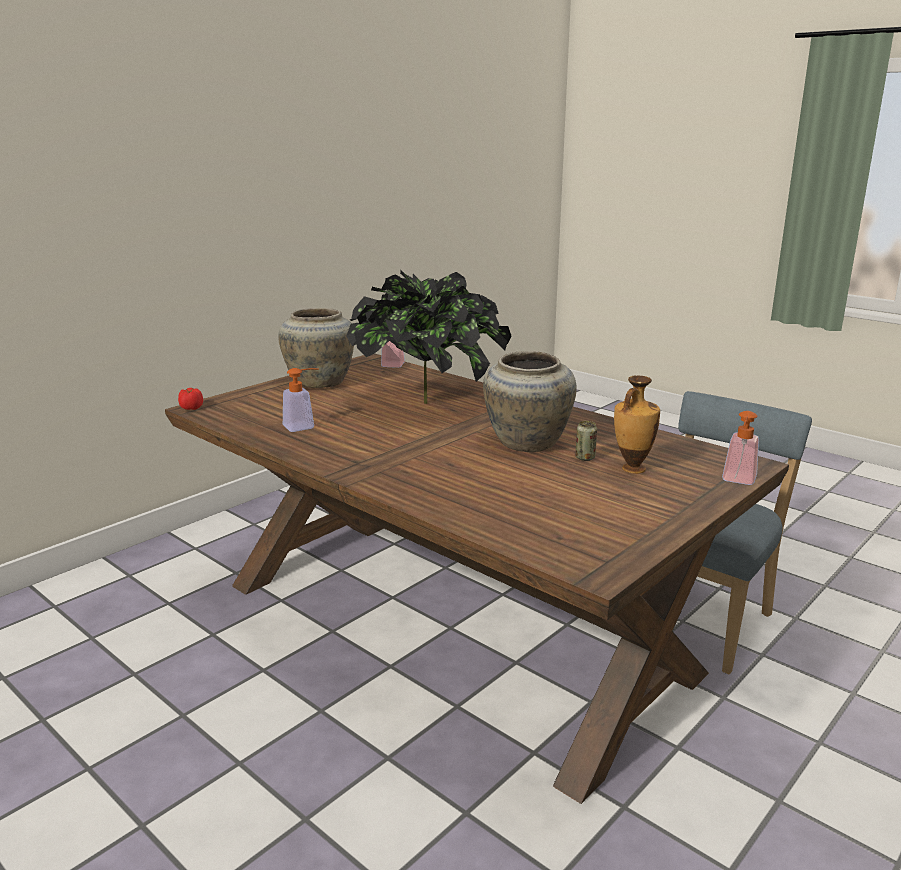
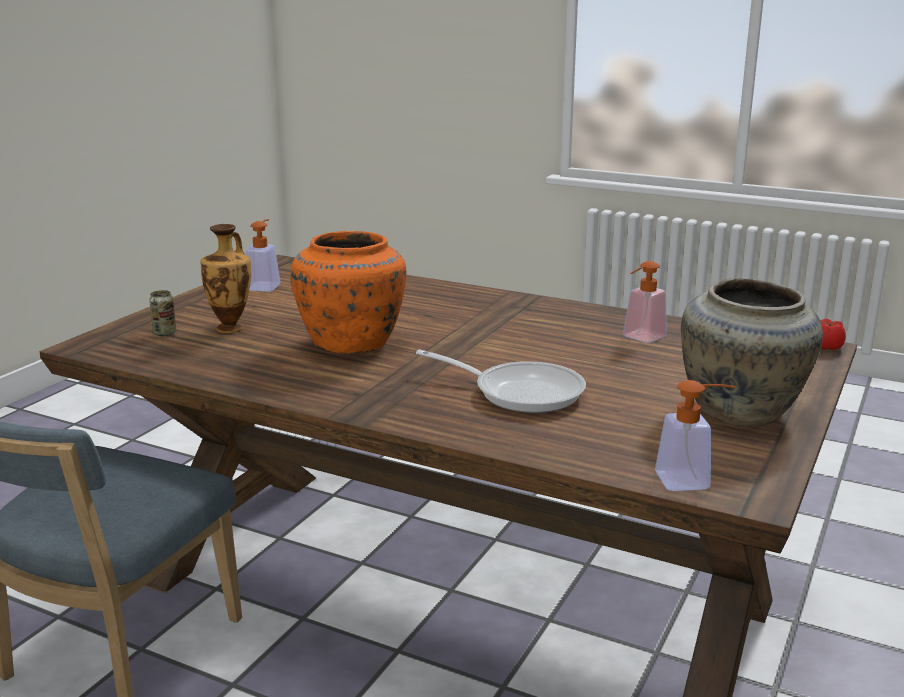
camera: 165 degrees right, 0 degrees up
(429, 402) = (520, 392): potted plant -> frying pan
(526, 443) = (352, 344): beige vase -> orange vase
(585, 458) = (281, 334): can -> can (165, 333)
(738, 481) = (121, 327): soap dispenser -> soap dispenser (265, 286)

